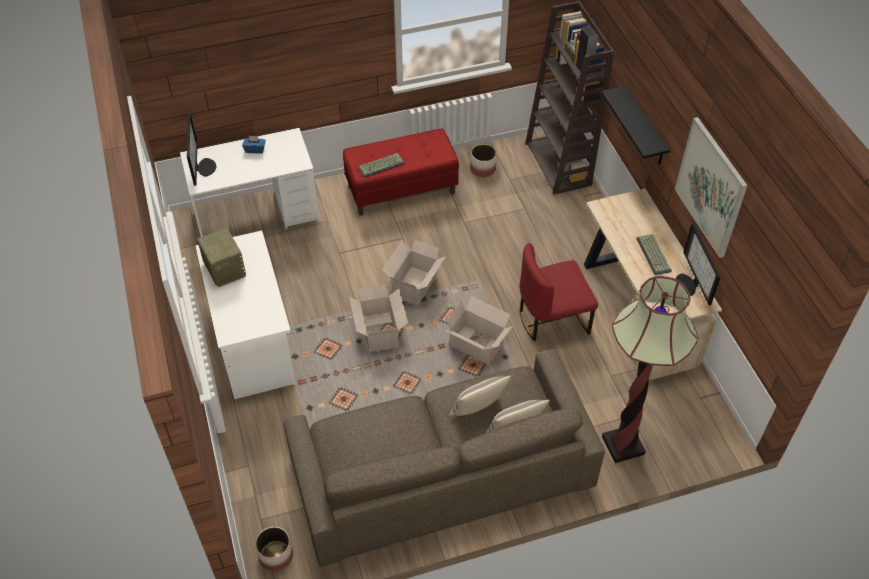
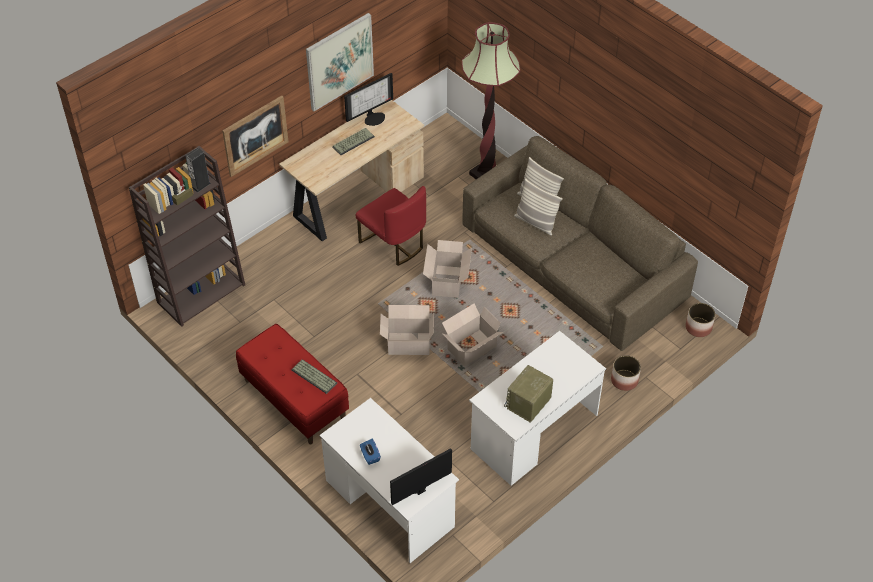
camera: 115 degrees left, 0 degrees up
(483, 169) = (234, 347): planter -> planter (624, 380)
(645, 127) = (255, 135): black shelf -> picture

